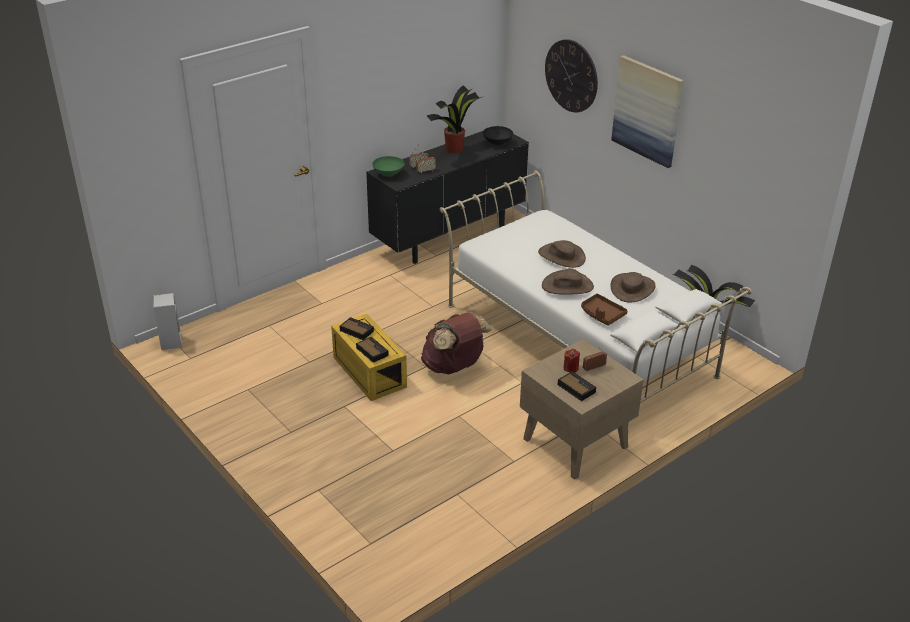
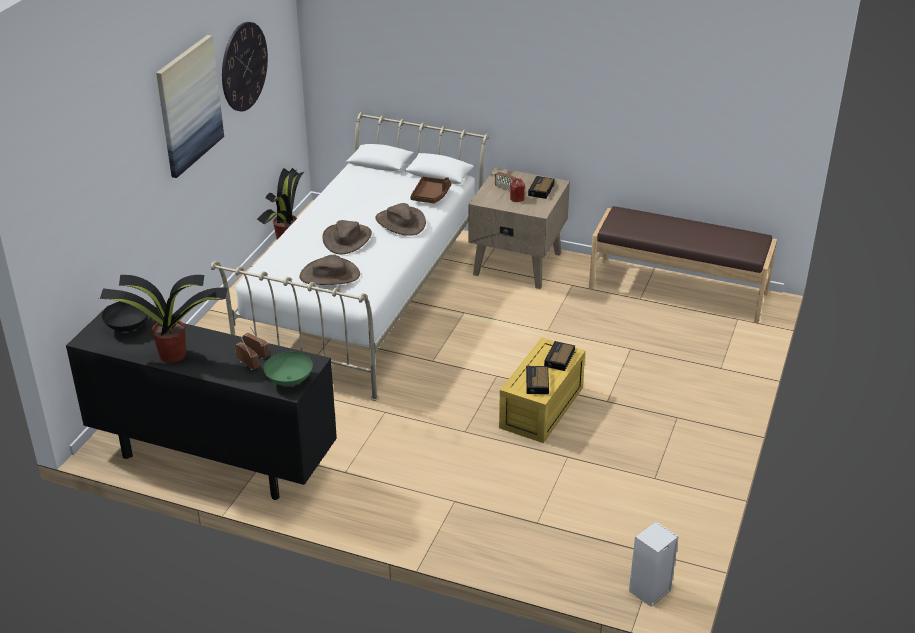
camera: 120 degrees left, 0 degrees up
(449, 528) = (678, 290): none -> brown bench
(454, 367) = (480, 358): brown backpack -> none
(571, 76) = (114, 165): wall clock -> wall clock (244, 66)
(632, 288) = (371, 191): brown hat -> brown hat (330, 275)

